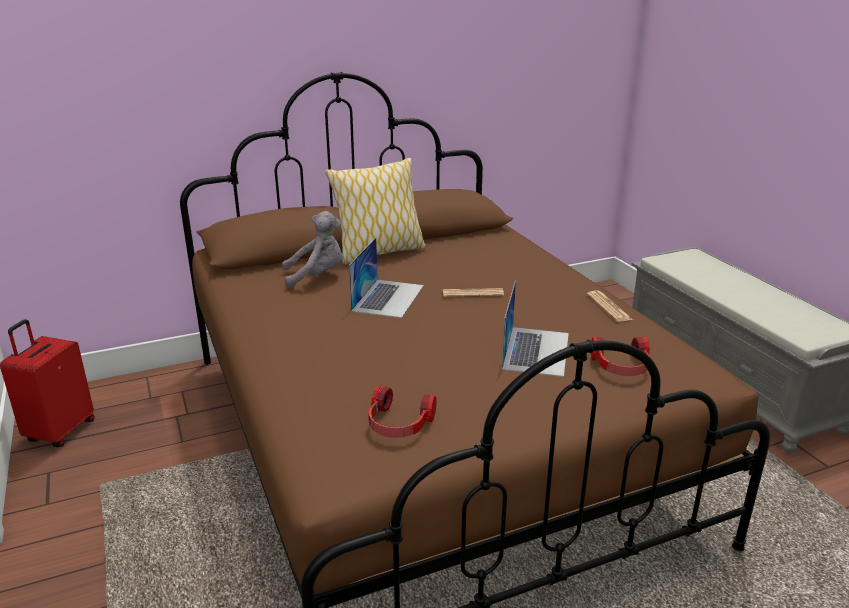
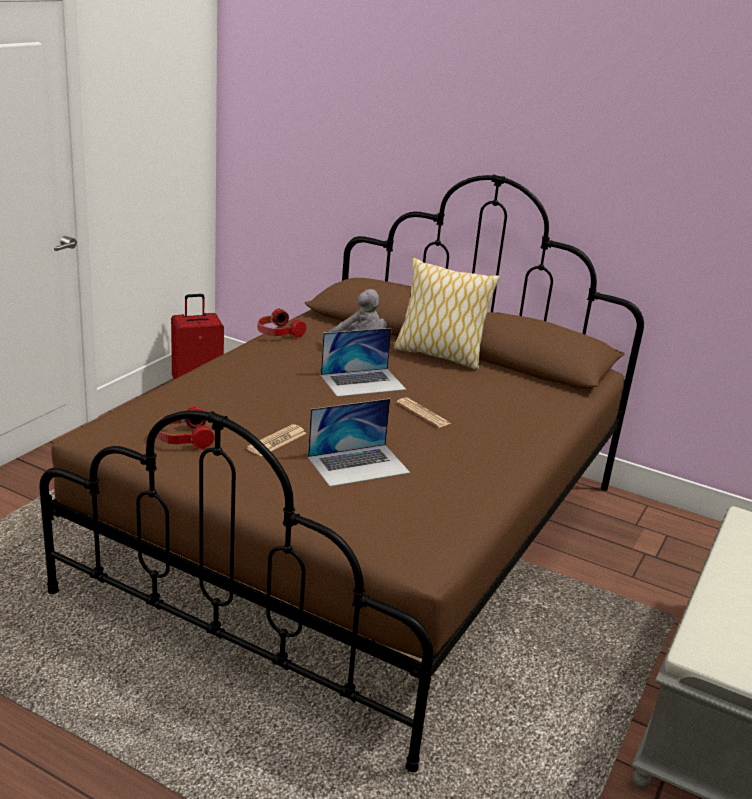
camera: 50 degrees right, 0 degrees up
(609, 307) = (493, 482): newspaper -> newspaper (277, 441)
(621, 367) = (381, 510): headphones -> headphones (278, 333)

